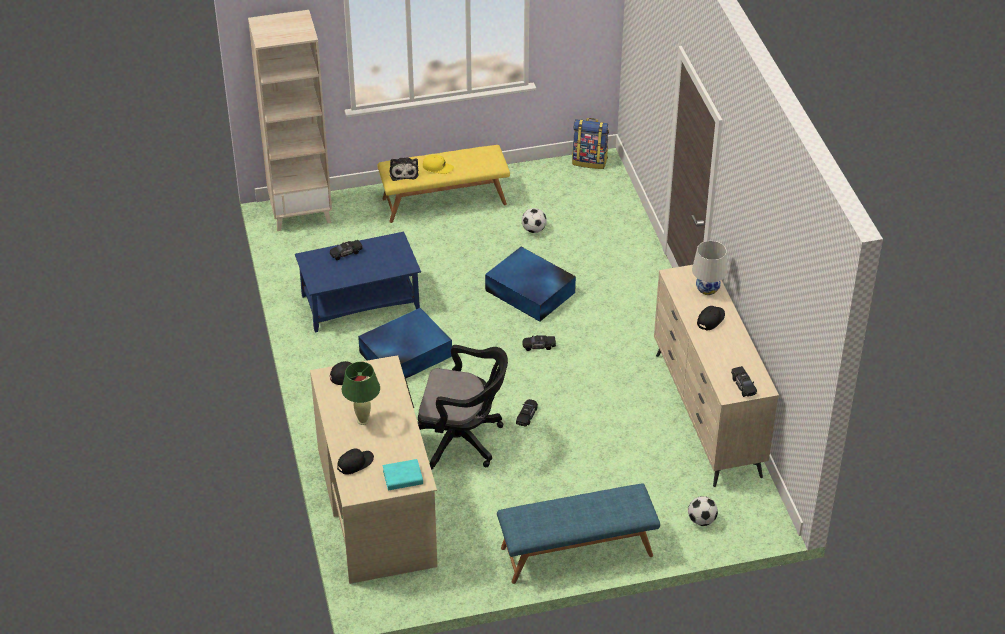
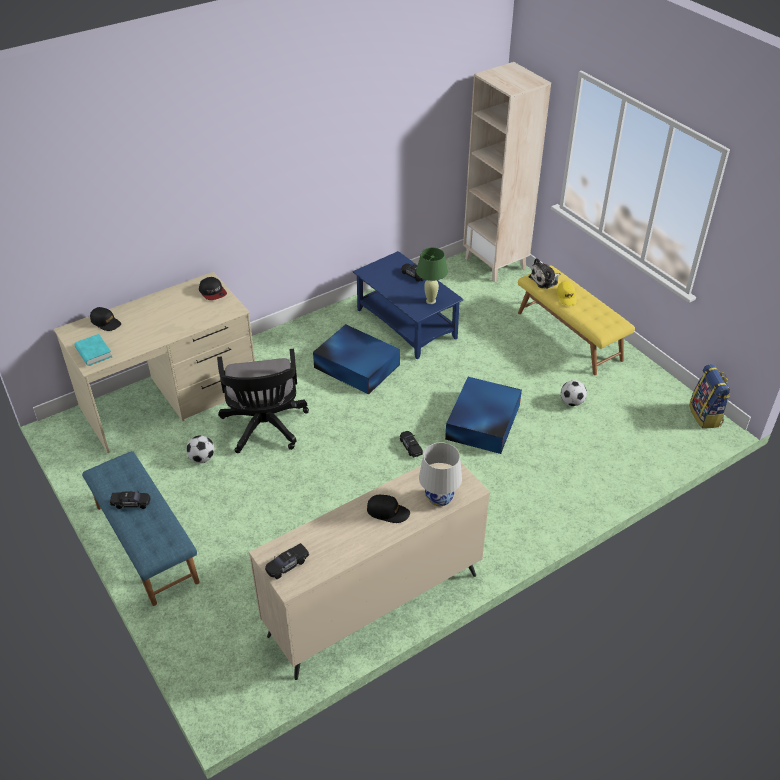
camera: 70 degrees right, 0 degrees up
(363, 420) = (159, 313): green table lamp -> green table lamp (430, 301)
(526, 416) = (312, 463): black toy car -> black toy car (131, 503)
(701, 520) = (213, 636): football -> football (202, 458)

